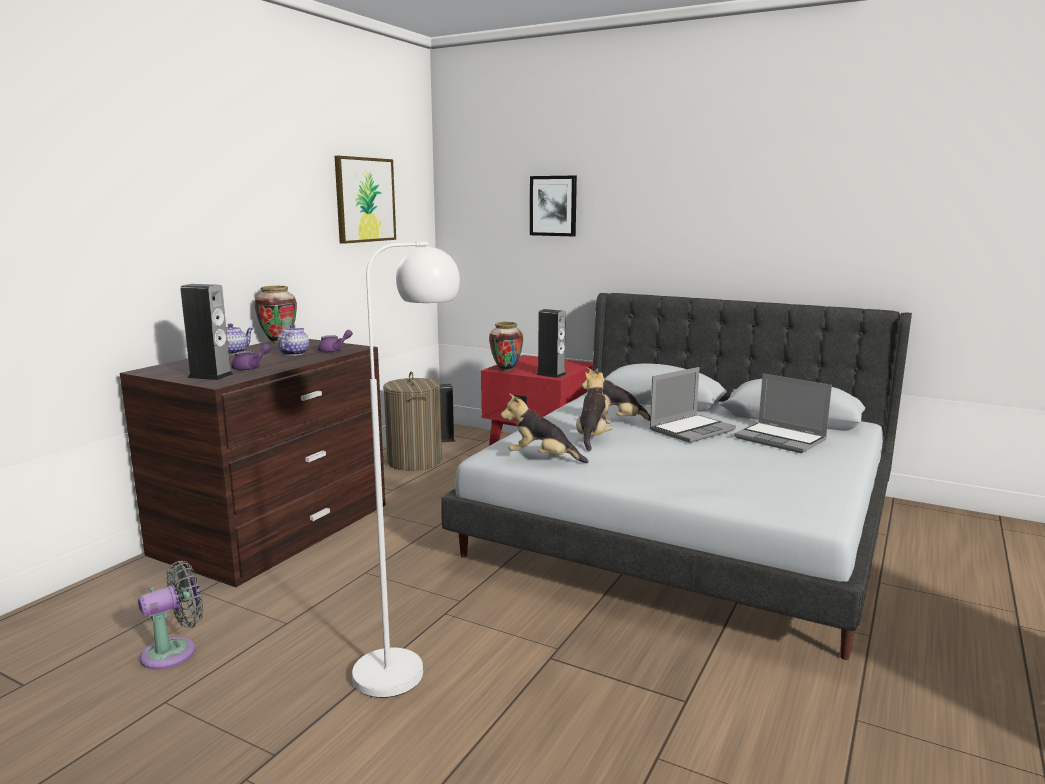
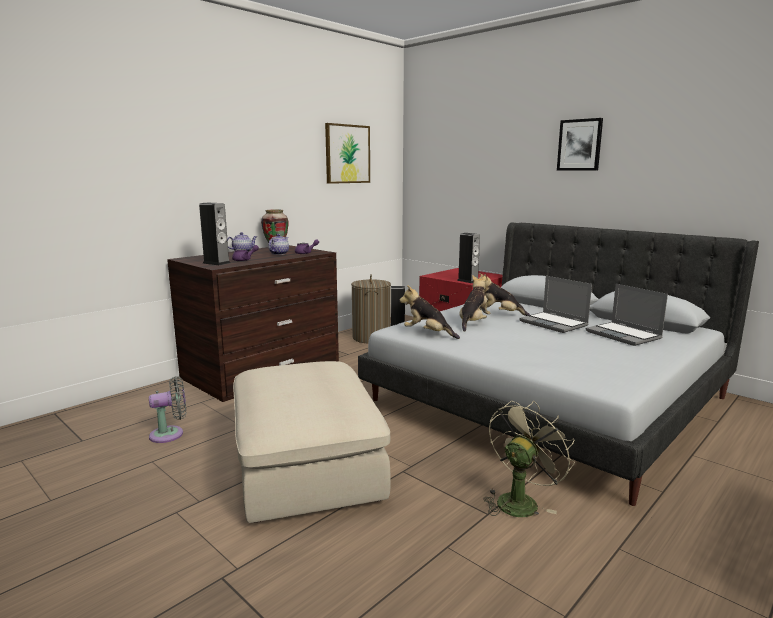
camera: 15 degrees right, 0 degrees up
(408, 668) = (305, 464): white floor lamp -> beige ottoman
(506, 370) = (437, 276): vase -> none
(553, 206) = (482, 158): picture -> picture (579, 145)
(691, 430) = (554, 324): laptop -> laptop turned 75 degrees clockwise
(716, 675) = (520, 500): none -> beige fan

